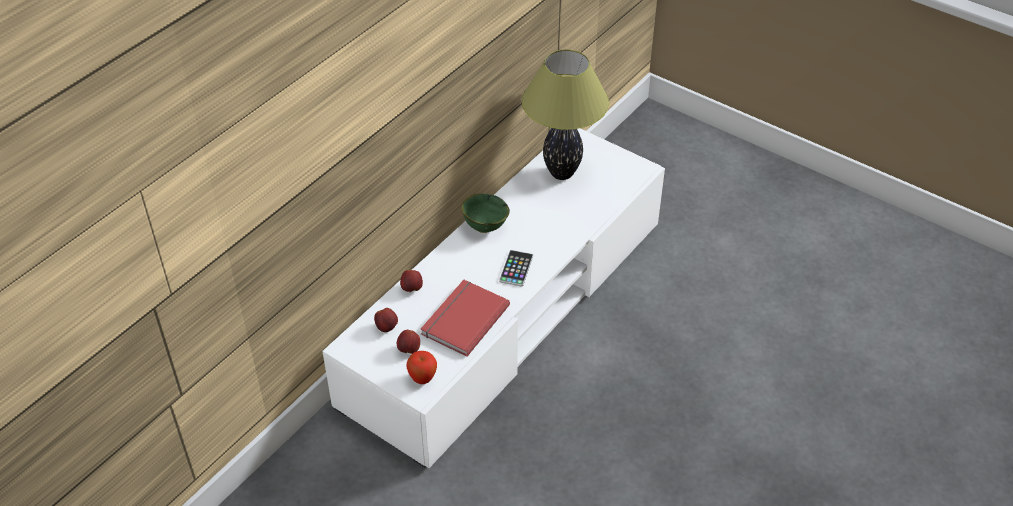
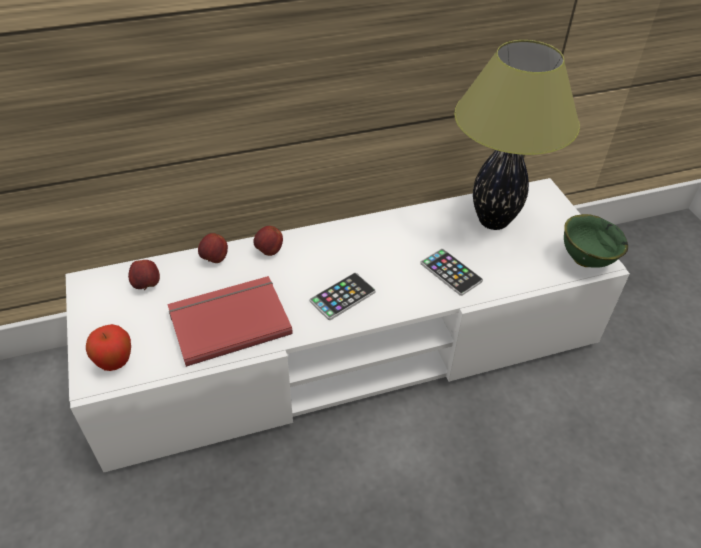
camera: 35 degrees right, 0 degrees up
(409, 350) = (139, 322): apple -> apple (269, 251)
(484, 226) = (354, 234): green bowl -> green bowl (585, 259)
(565, 220) = (451, 272): none -> phone

